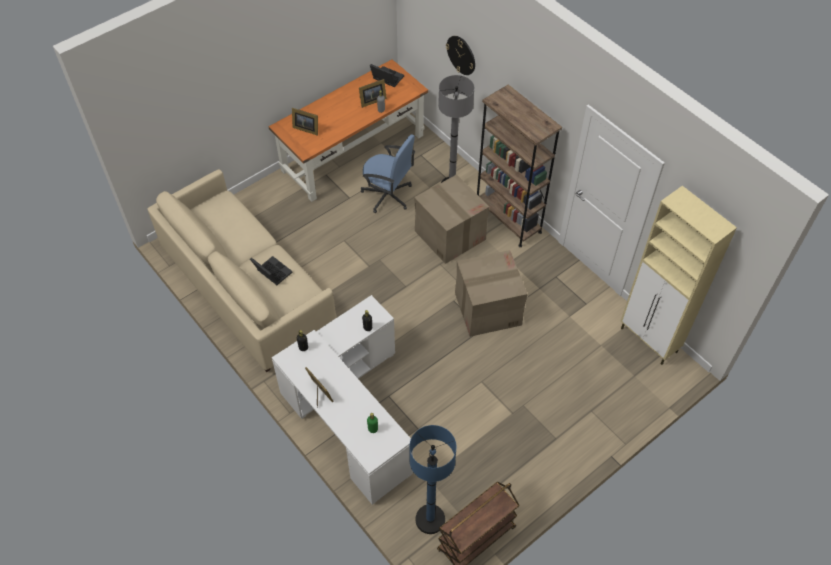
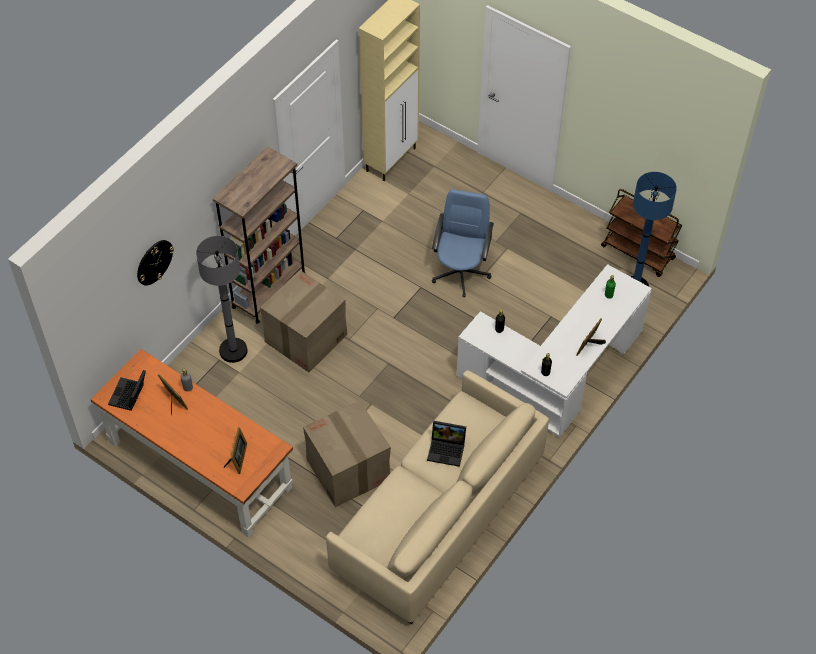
camera: 105 degrees left, 0 degrees up
(271, 272) = (447, 449): laptop -> laptop turned 105 degrees counterclockwise
(388, 195) = (262, 410): blue office chair -> blue office chair (461, 272)
(487, 309) = (395, 287): cardboard box -> cardboard box (348, 470)

